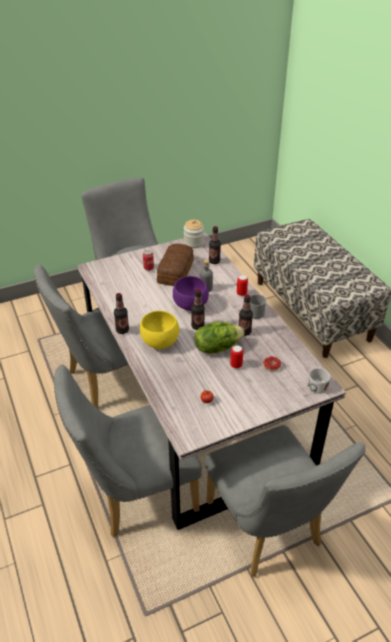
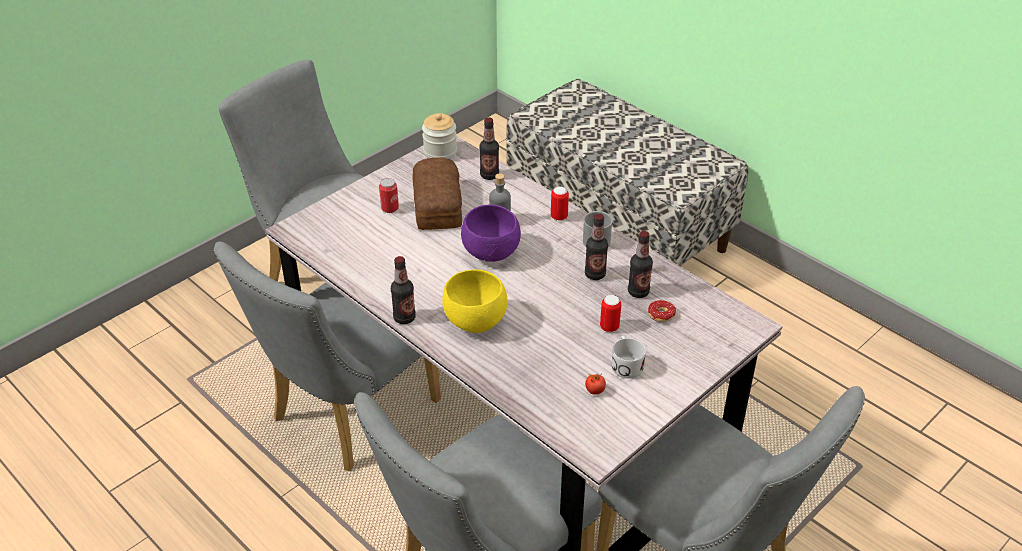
camera: 20 degrees left, 0 degrees up
(197, 326) = (520, 283): bottle -> bottle (638, 292)
(217, 347) = (566, 307): lettuce -> none
(317, 384) = (738, 324): white mug -> white mug (625, 363)

